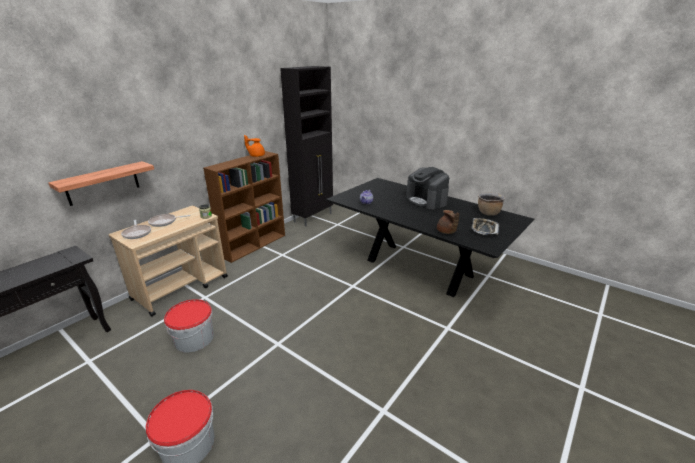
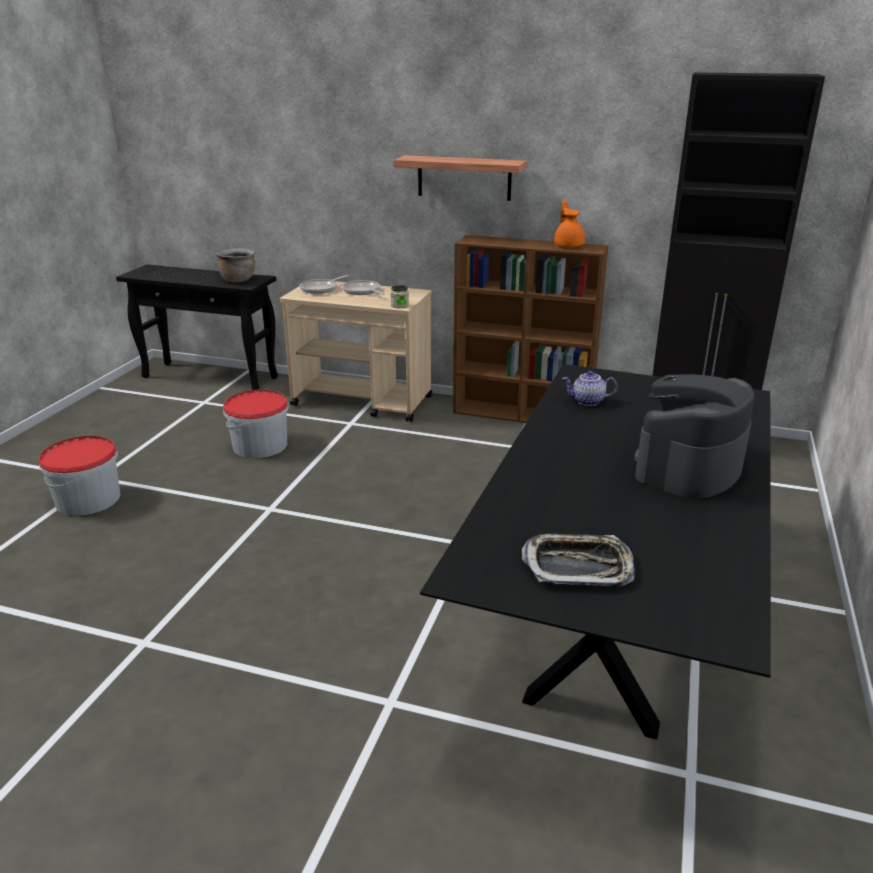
camera: 70 degrees right, 0 degrees up
(102, 183) = (324, 210): shelf -> shelf (464, 178)
(446, 232) = (509, 510): brown teapot -> none
(488, 213) = (709, 571): brown cooking pot -> brown cooking pot (238, 280)

